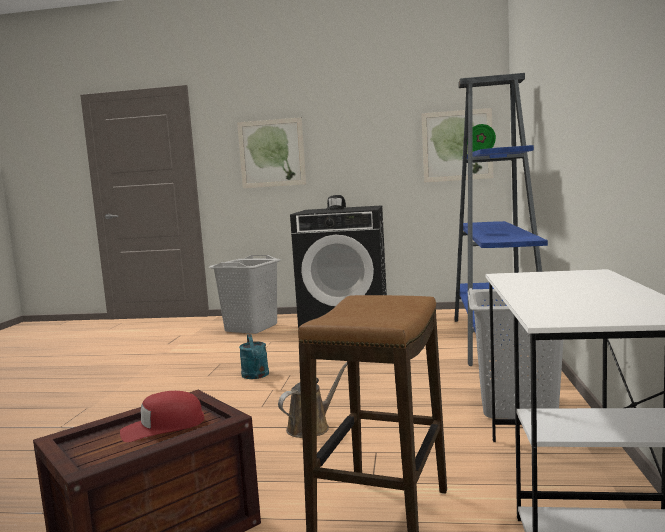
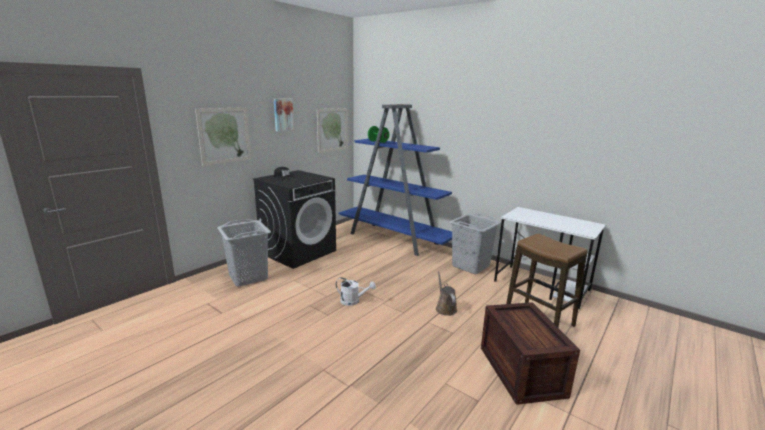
camera: 60 degrees left, 10 degrees up
(163, 427) = (524, 322): red cap -> none
(256, 376) = (353, 301): turquoise watering can -> white watering can
(358, 124) = (283, 114): none -> picture

